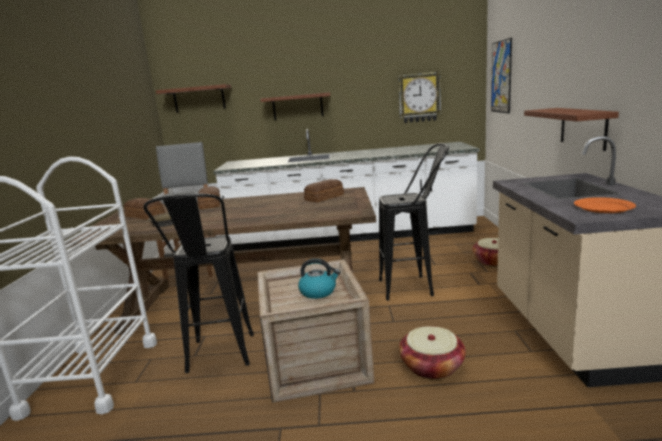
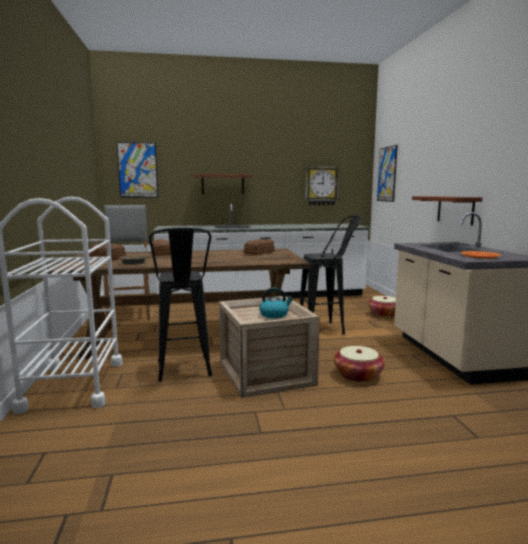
camera: 10 degrees left, 5 degrees down
(199, 99) = (137, 170): brown shelf -> picture

